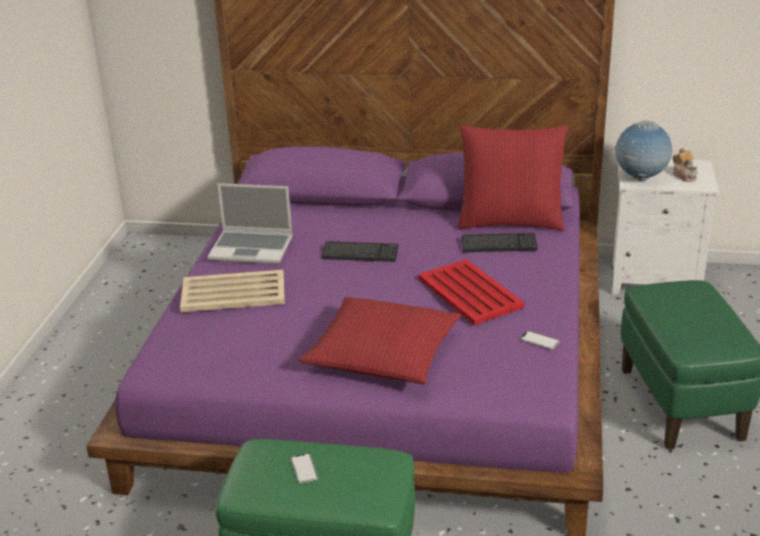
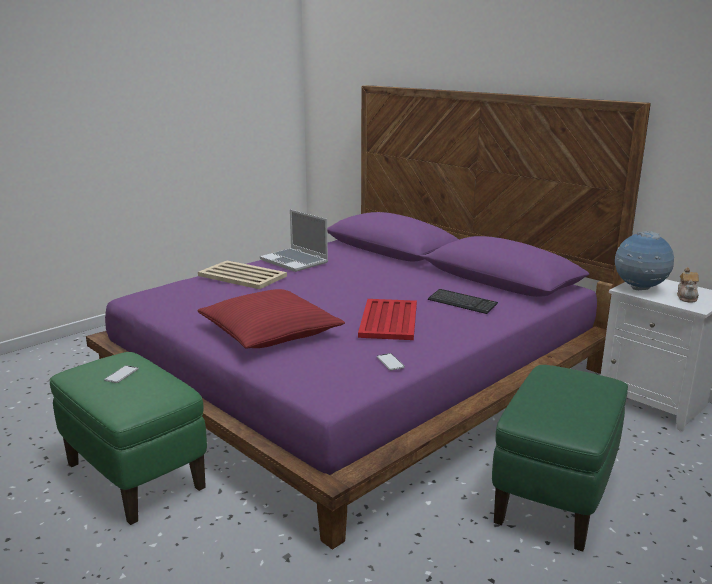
camera: 35 degrees right, 10 degrees down
(360, 253) = (354, 280): keyboard -> none
(510, 221) = (496, 294): red pillow -> none

